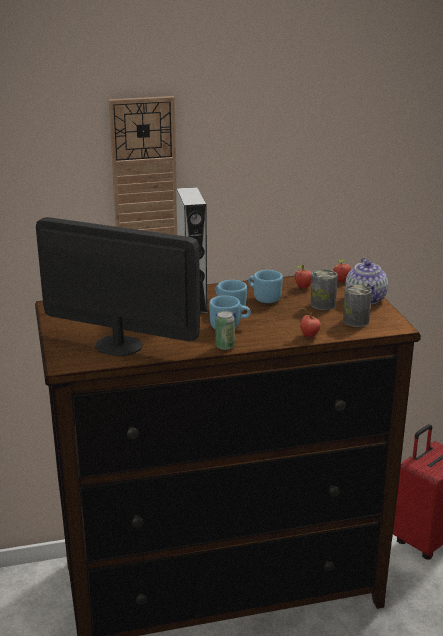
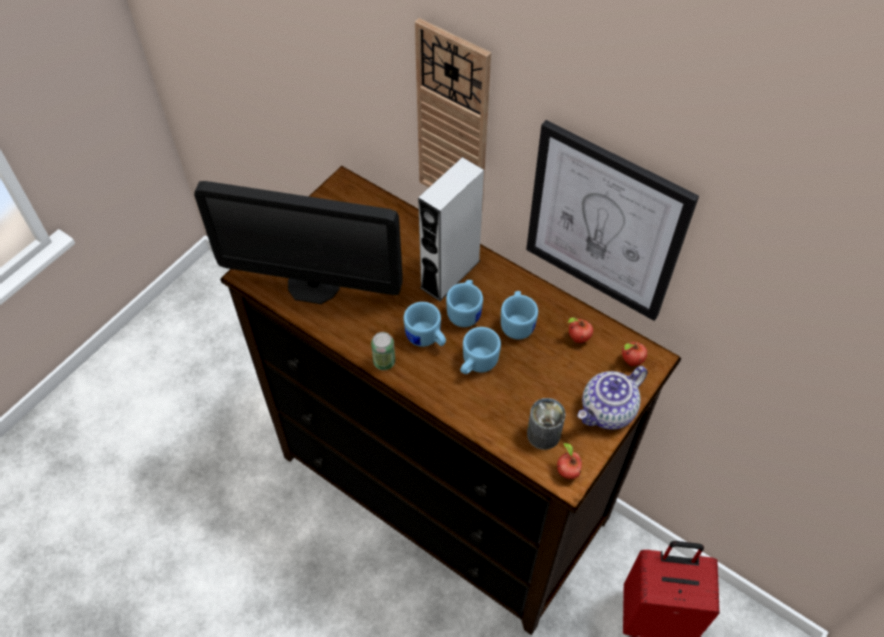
camera: 50 degrees right, 30 degrees up
(118, 345) = (313, 284): monitor -> monitor turned 120 degrees clockwise
(274, 320) = (476, 364): none -> blue mug
(278, 193) = (605, 223): none -> picture
(308, 335) = (470, 414): apple -> apple (566, 471)
(323, 305) = (553, 382): can -> none

